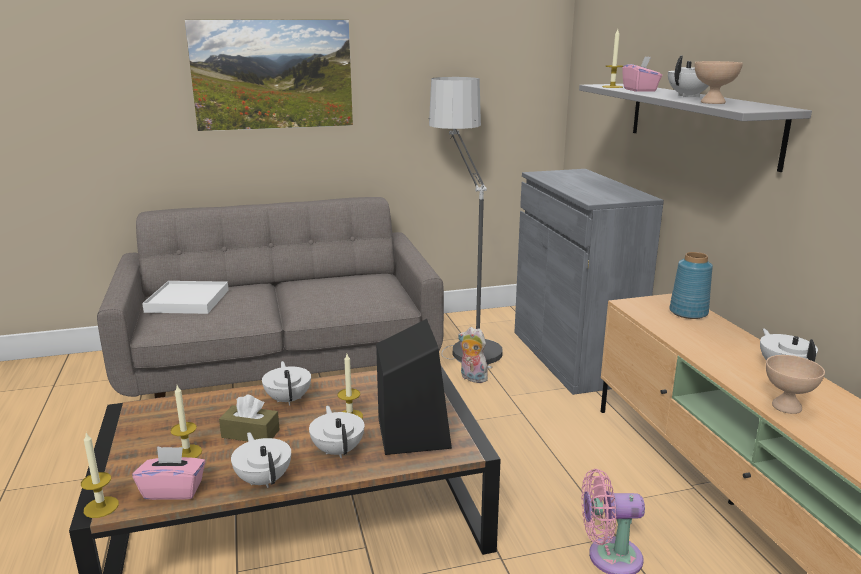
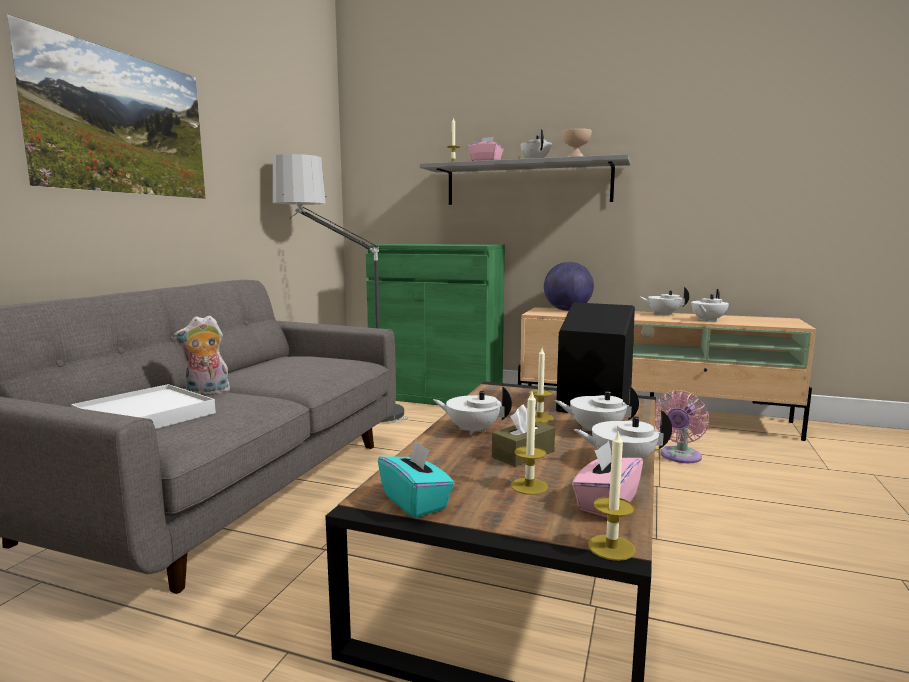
camera: 55 degrees left, 10 degrees down
(137, 423) = (416, 502): none -> turquoise tissue box
(472, 378) = (410, 427): plush toy -> plush toy (206, 393)
(573, 356) = (437, 395): grey cabinet -> green cabinet
(687, 312) = (567, 310): blue vase -> globe
(785, 406) = (707, 320): beige bowl -> white teapot

